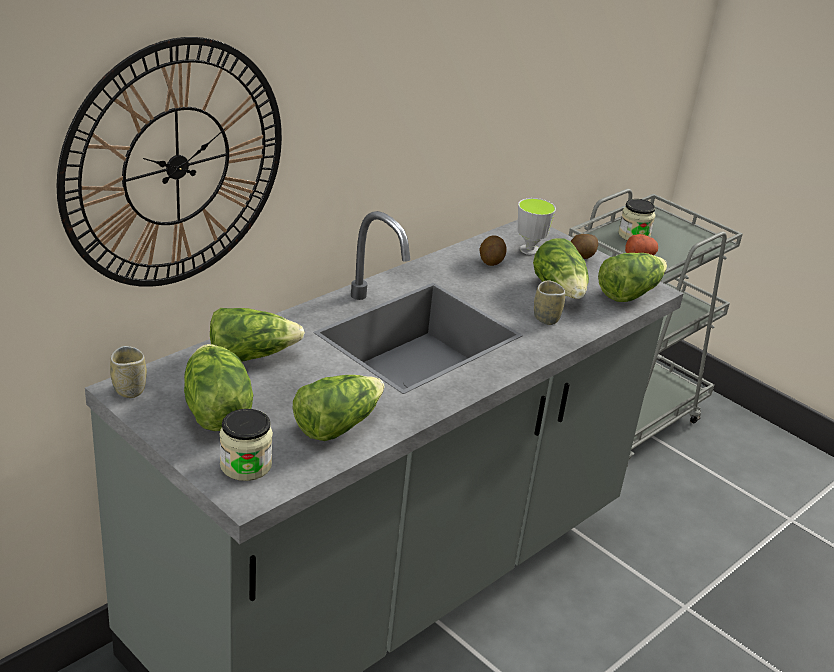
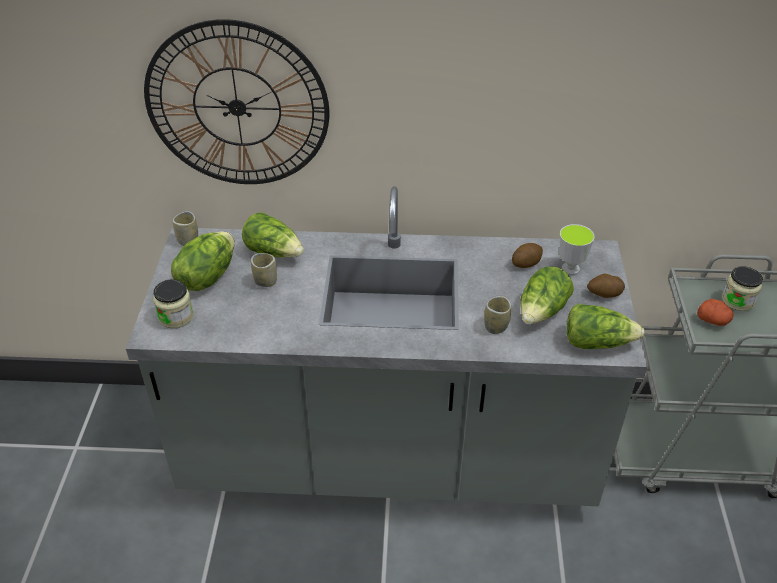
camera: 50 degrees right, 10 degrees up
(287, 384) = (265, 281): none -> cup
(336, 425) = (253, 322): lettuce -> none

